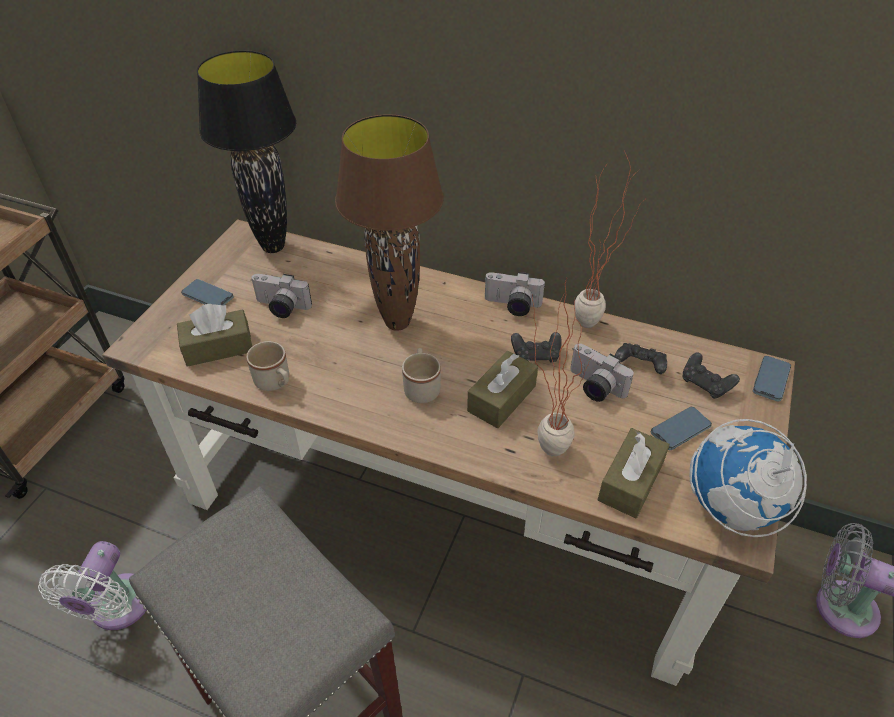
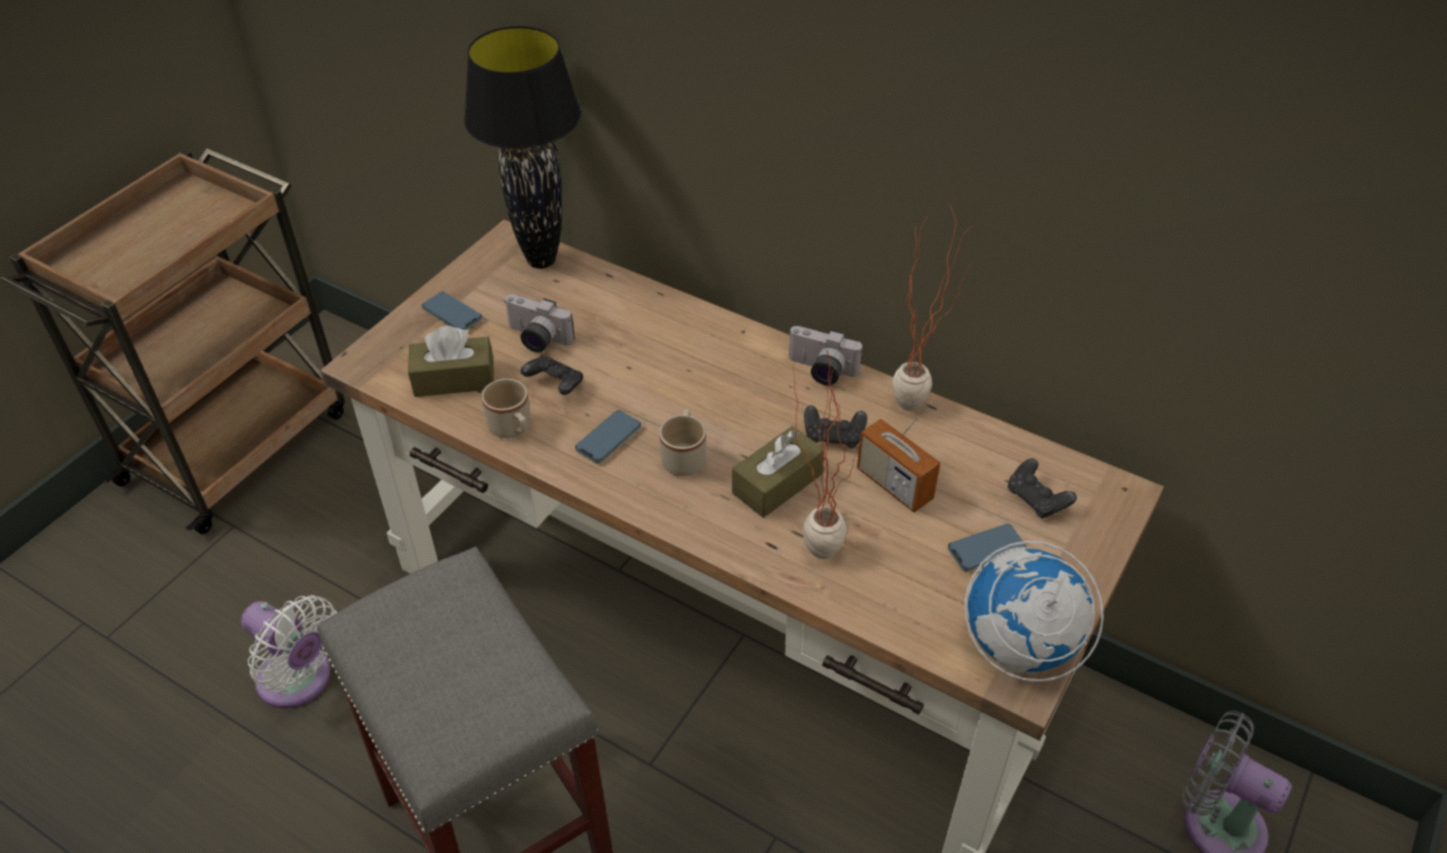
camera: 10 degrees right, 0 degrees up
(117, 608) = (299, 681): white fan -> white fan turned 75 degrees counterclockwise
(397, 322) = (673, 374): brown table lamp -> none
(593, 387) = (894, 484): camera -> radio
(630, 481) = (906, 601): brown tissue box -> none
(639, 366) = (960, 466): black game controller -> black game controller (555, 384)
(771, 380) = (1123, 506): phone -> phone (608, 439)

